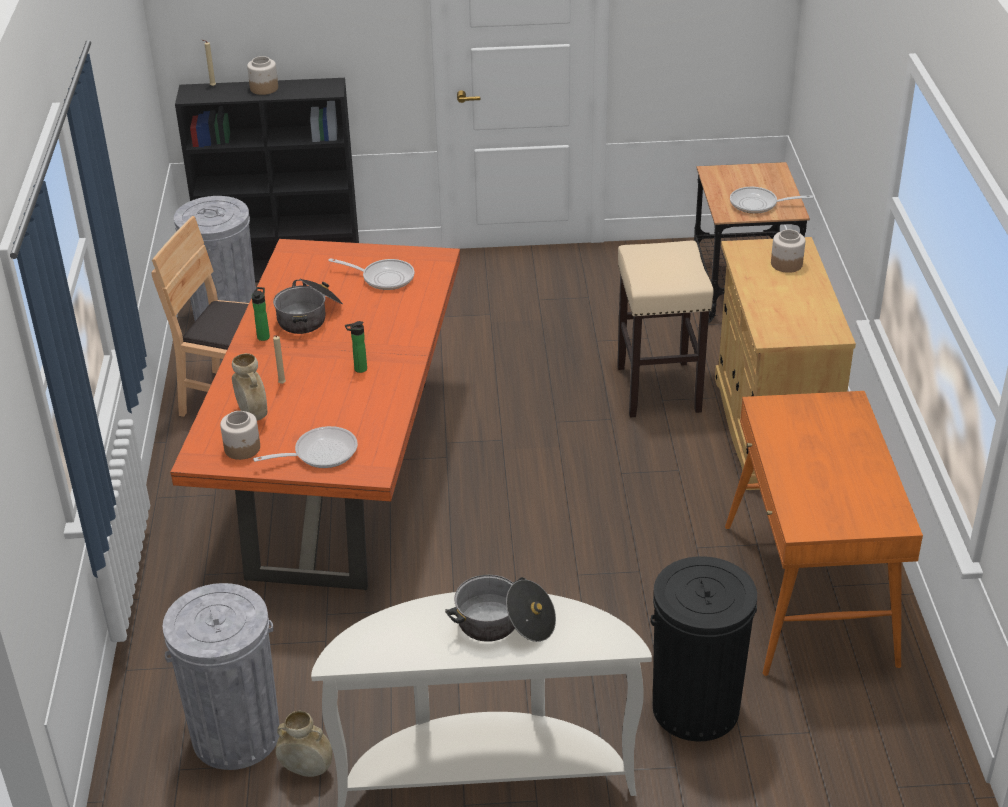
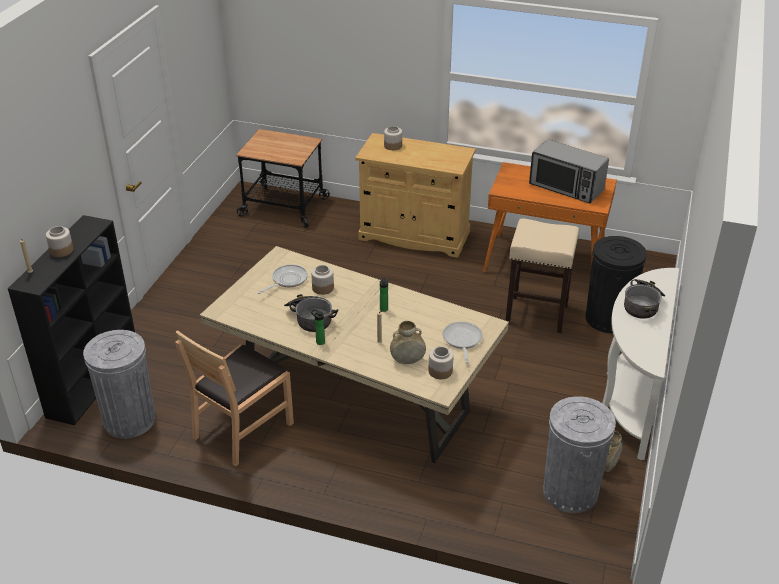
camera: 70 degrees left, 0 degrees up
(341, 475) = (354, 400): orange dining table -> beige dining table
(382, 308) = (322, 288): none -> jar
(658, 388) = (353, 260): beige stool -> beige stool (535, 314)
(758, 204) = (295, 148): frying pan -> none
(836, 477) = (566, 187): none -> microwave

